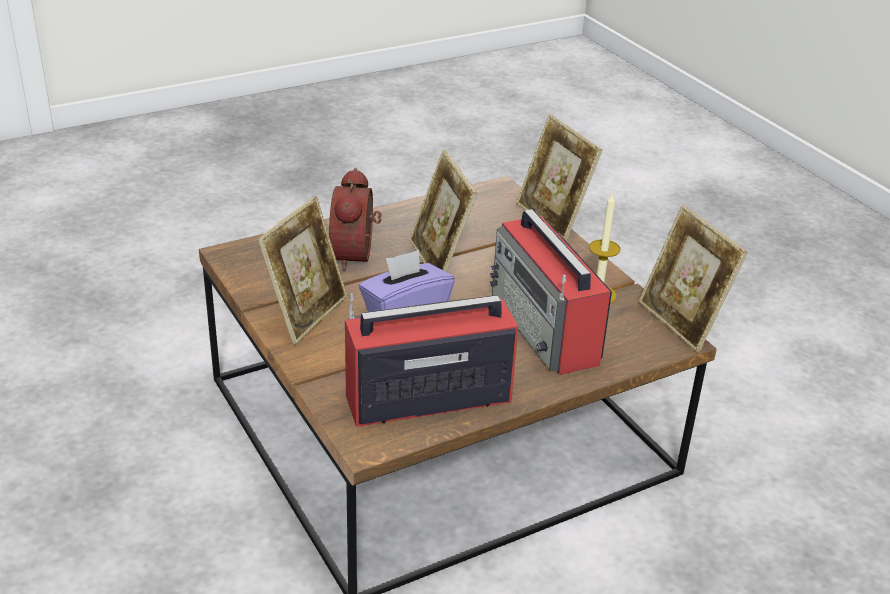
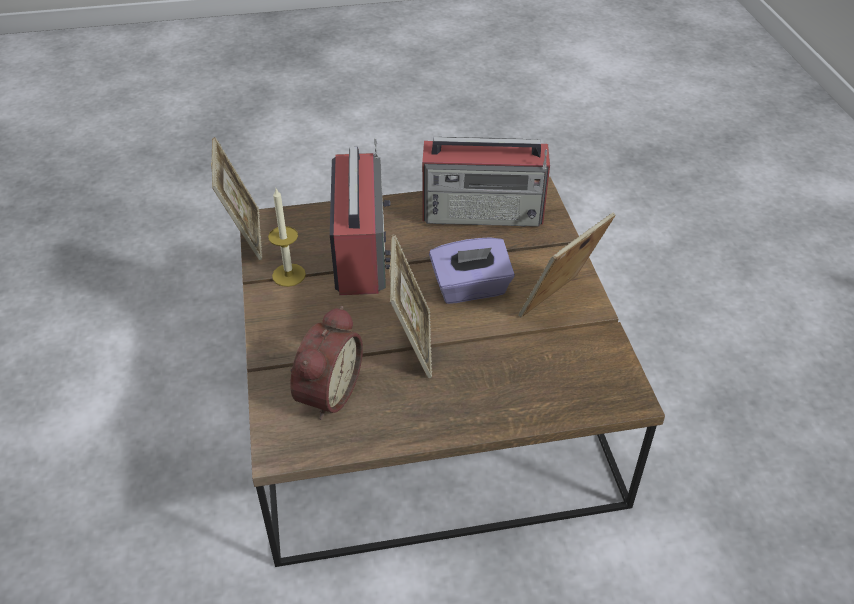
camera: 160 degrees left, 10 degrees up
(357, 255) = (494, 368): alarm clock -> alarm clock (325, 392)
(553, 219) = (255, 381): picture frame -> none

